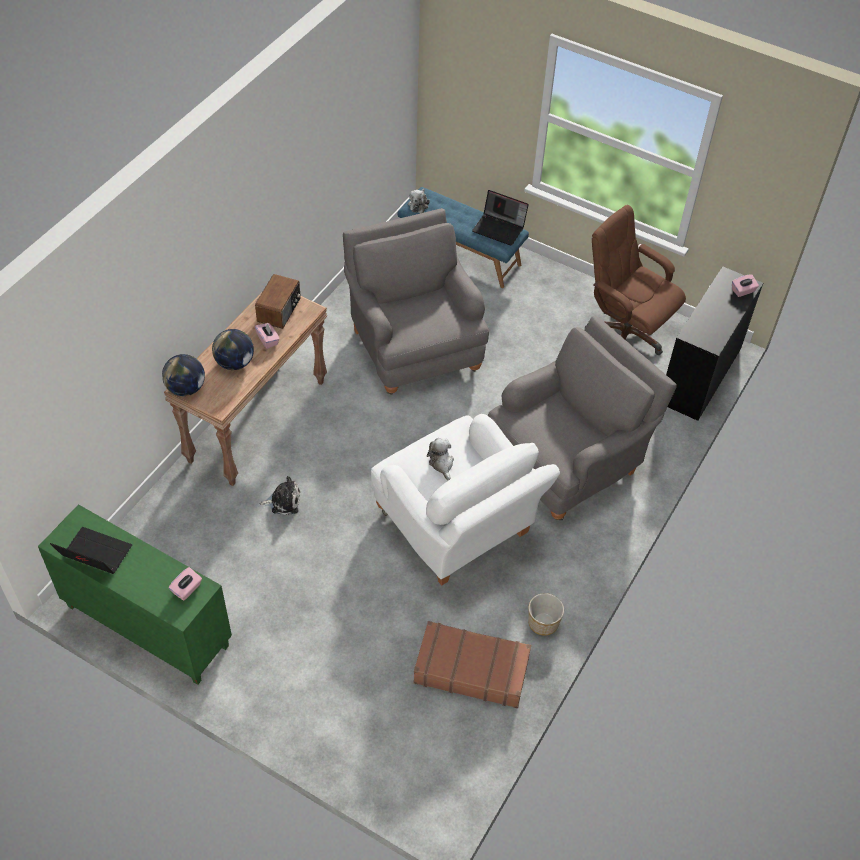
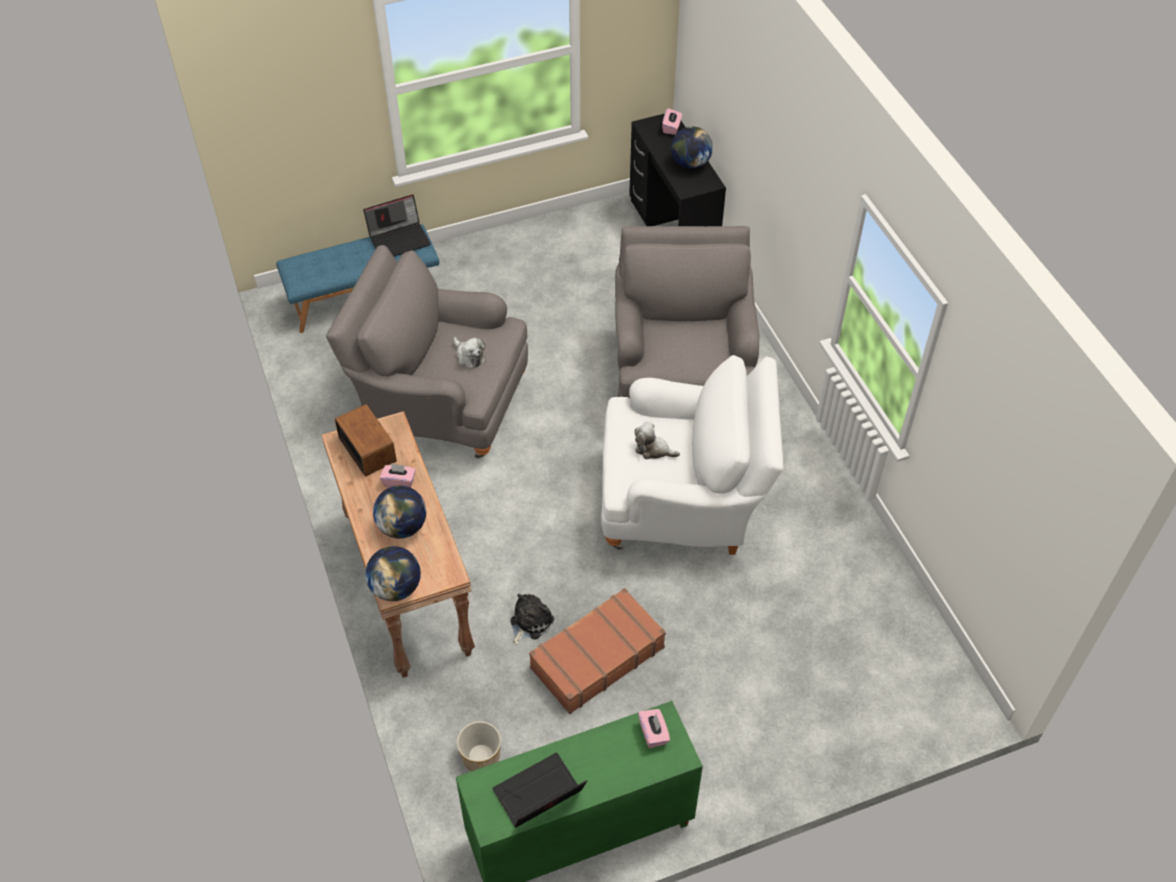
camera: 50 degrees left, 0 degrees up
(418, 204) = (301, 276): plush toy -> plush toy (469, 356)
(471, 669) = (841, 588): brown suitcase -> brown suitcase (596, 657)
(543, 623) = (834, 505): planter -> planter (481, 756)
(625, 333) = (579, 249): brown office chair -> none
(718, 322) = (690, 164): none -> globe

